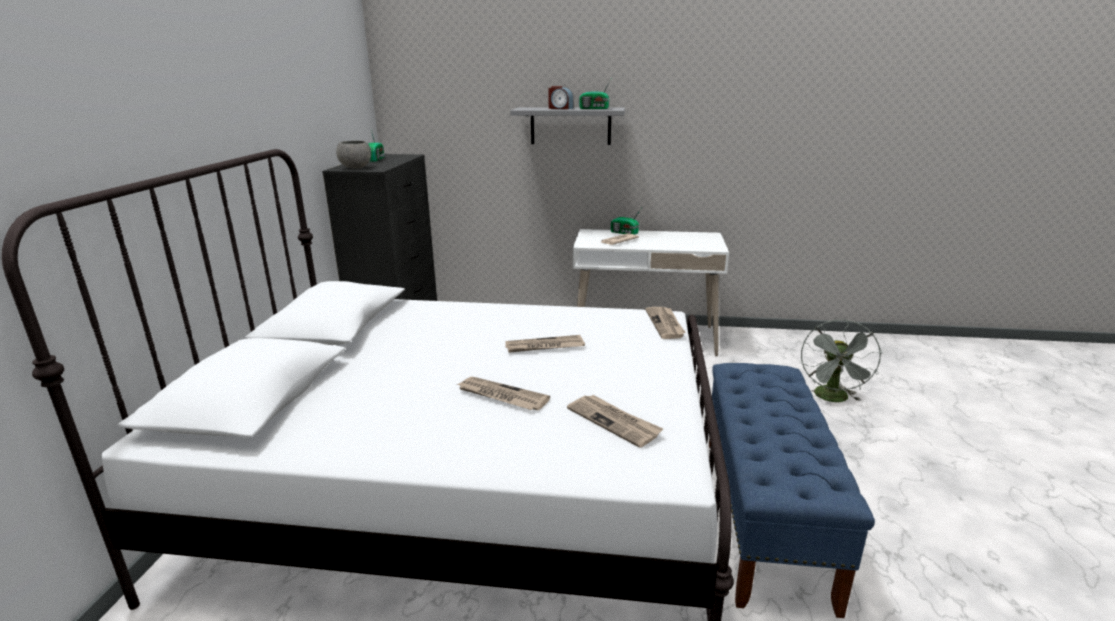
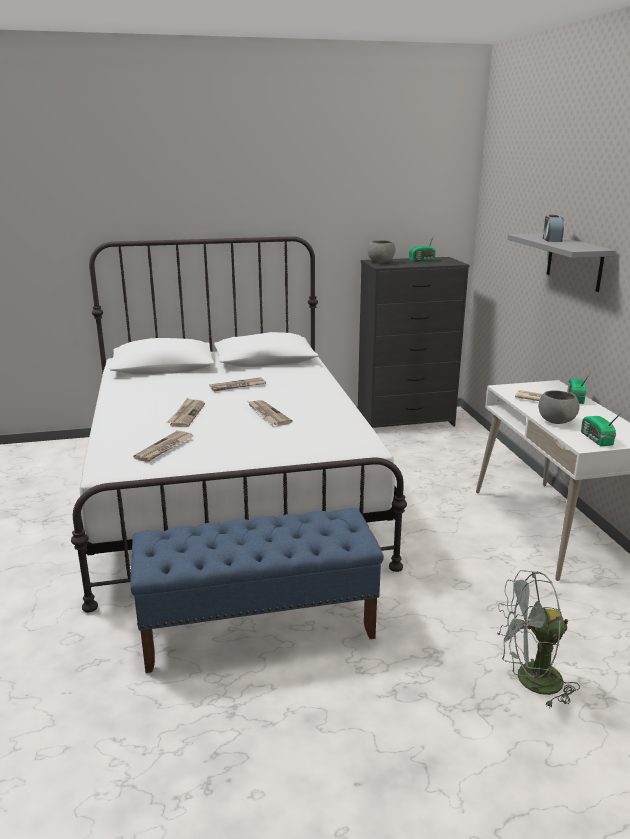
camera: 70 degrees right, 0 degrees up
(594, 108) = (571, 245): radio -> radio (596, 439)
(665, 324) = (346, 449): newspaper -> newspaper (237, 386)
(667, 245) = (555, 421): none -> grey bowl

